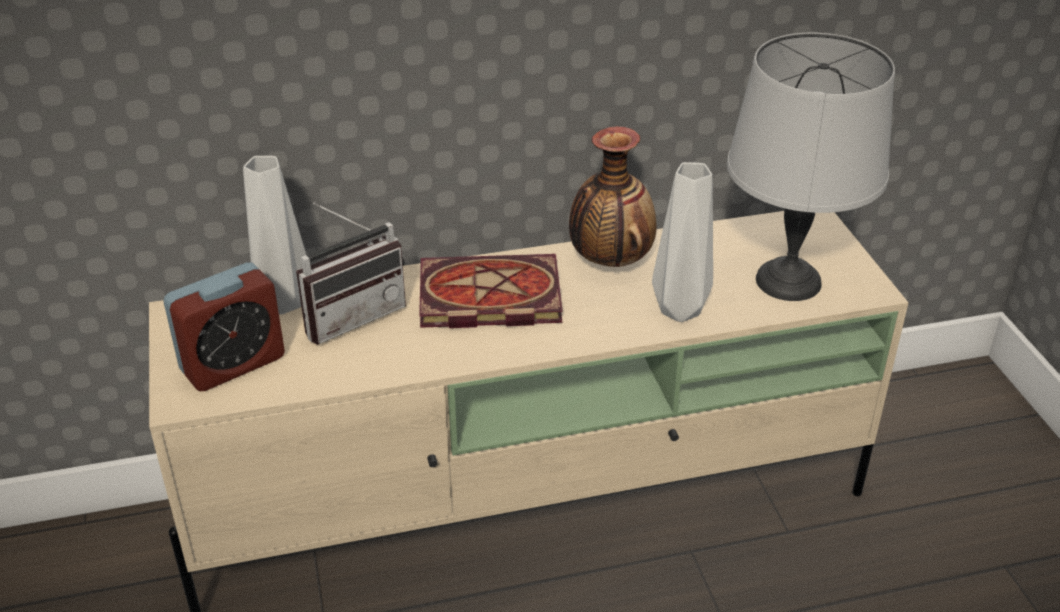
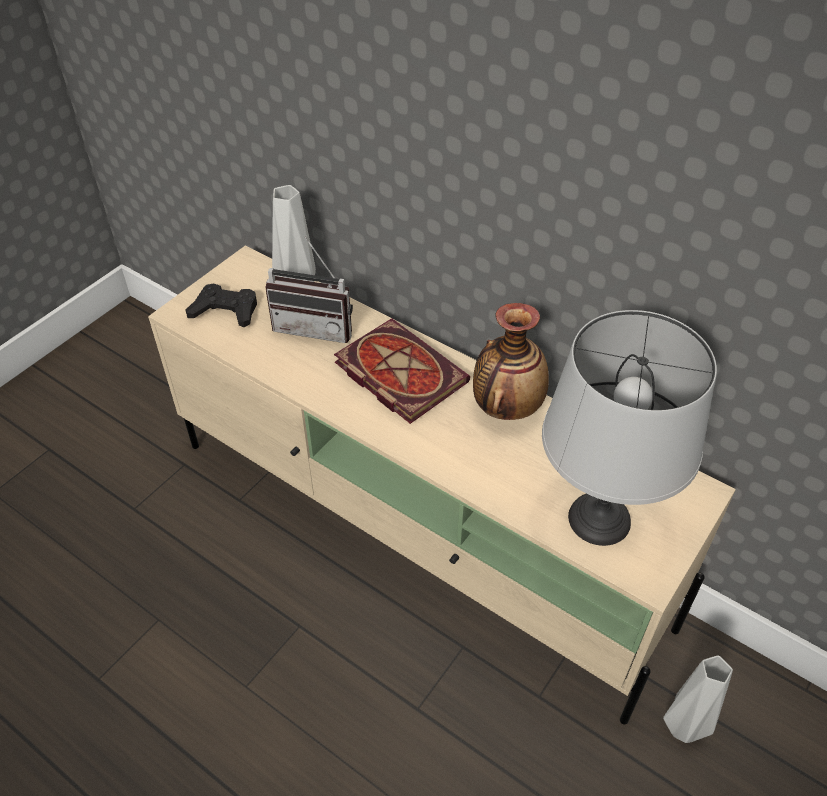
camera: 50 degrees right, 10 degrees up
(233, 364) = (225, 311): alarm clock -> black game controller
(680, 308) = (494, 475): grey vase -> grey vase (685, 725)

